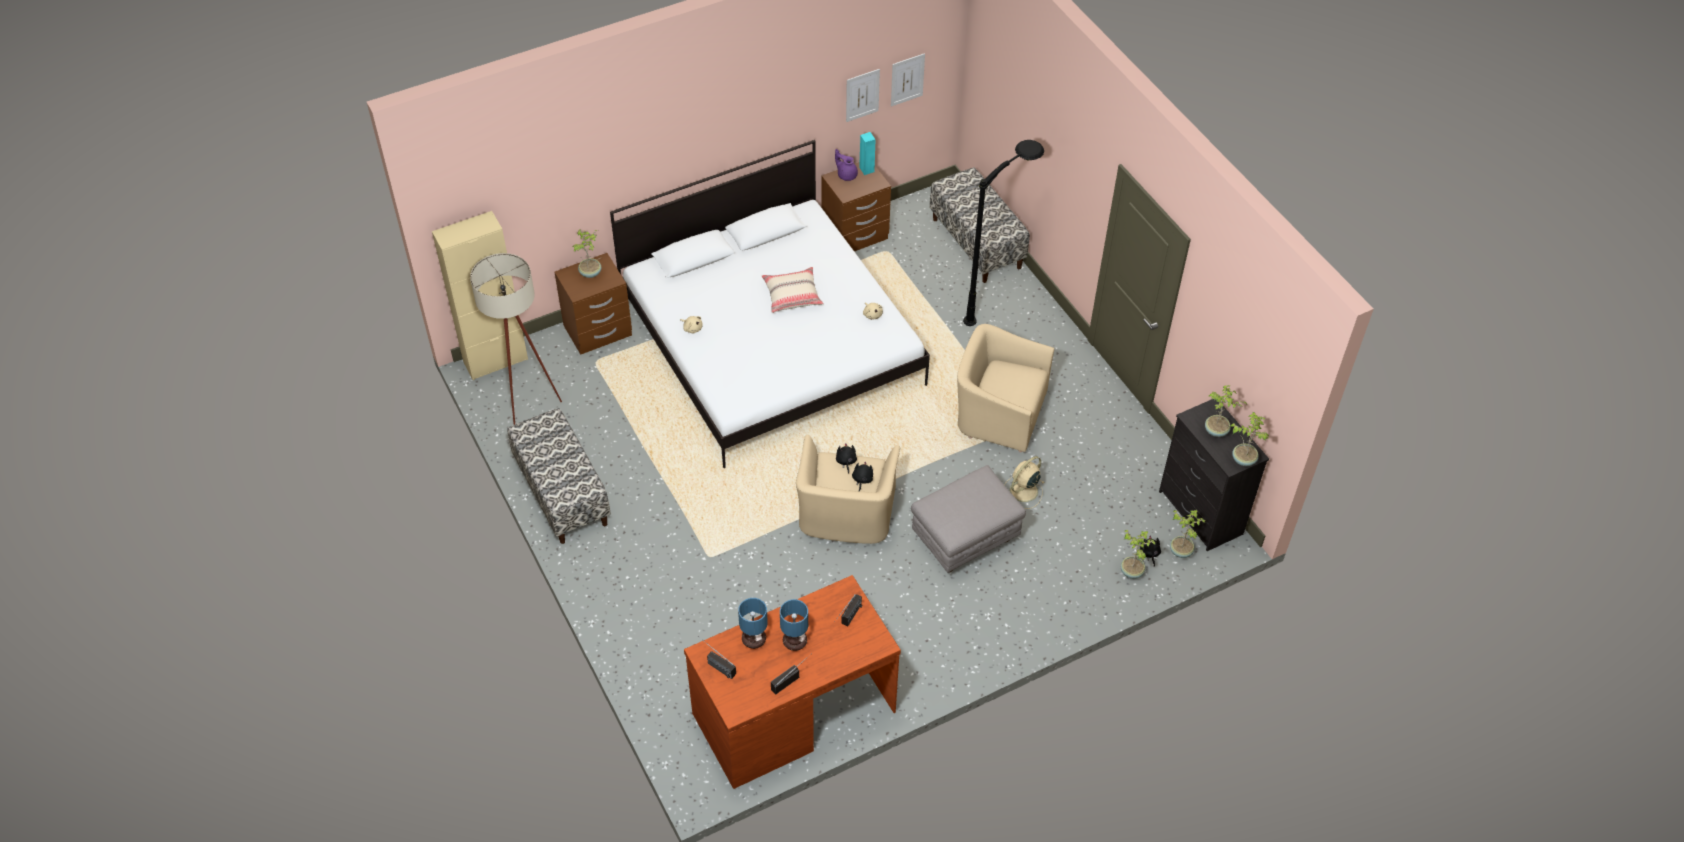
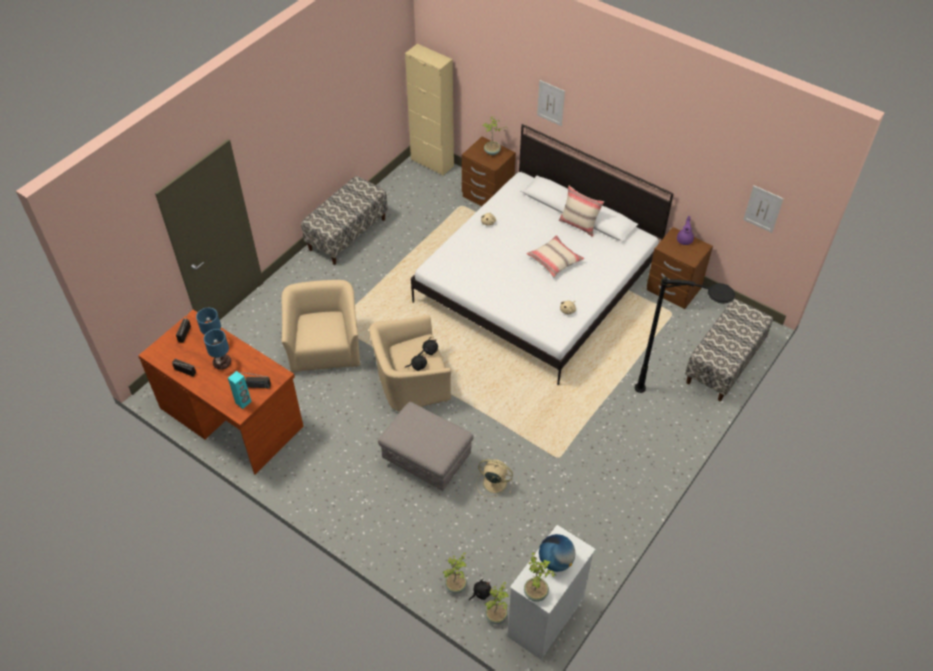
camera: 65 degrees right, 0 degrees up
(525, 399) = (411, 187): beige floor lamp -> none
(752, 252) = (579, 225): none -> beige pillow
(862, 95) = (722, 190): picture -> picture (551, 103)
(867, 169) = (699, 248): turquoise speaker -> turquoise speaker (243, 402)
(999, 413) = (560, 440): beige armchair -> beige armchair (325, 347)
(1200, 513) = (544, 618): black dresser -> white dresser
(1216, 431) = (555, 561): potted plant -> globe

